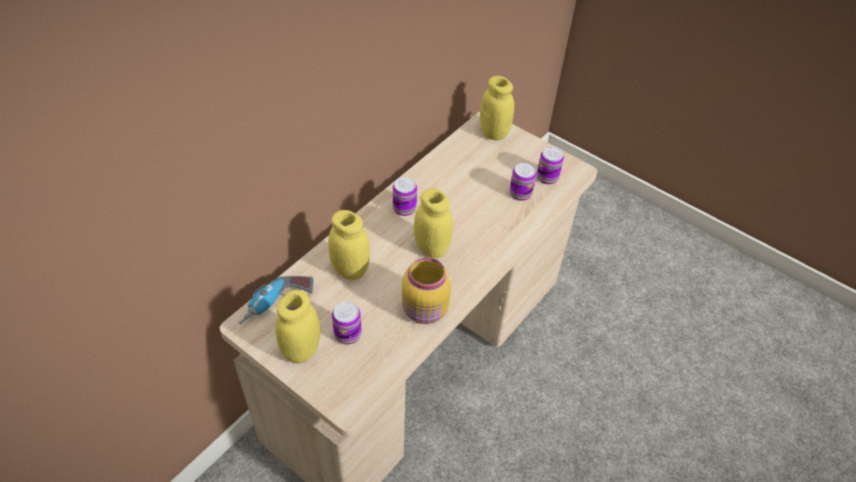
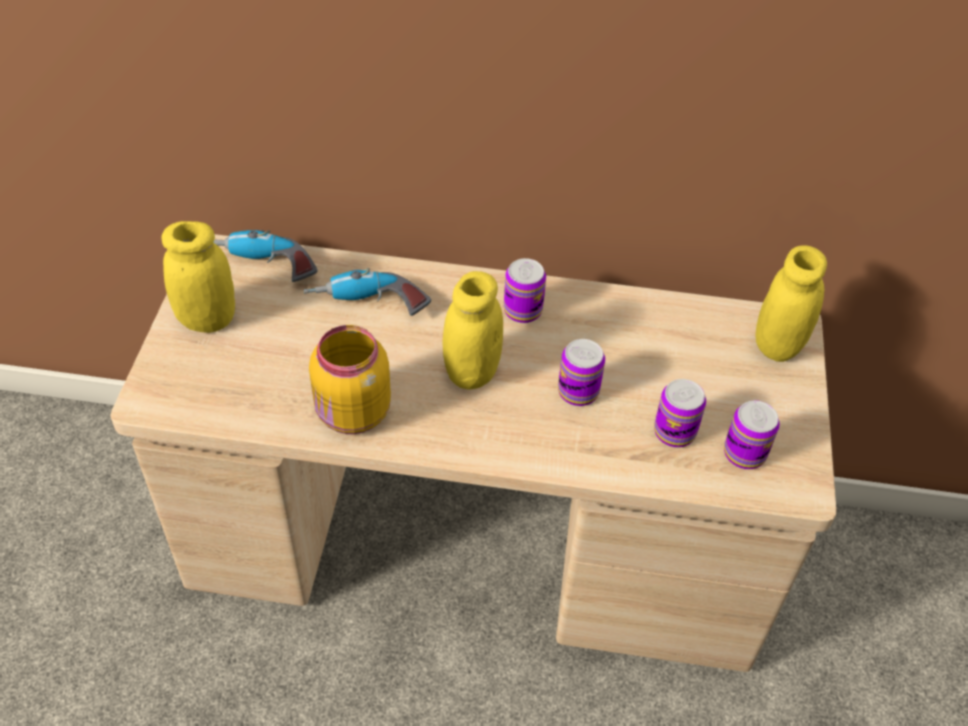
camera: 60 degrees right, 0 degrees up
(347, 334) = (259, 351): can -> can (578, 392)
(350, 270) = (368, 305): yellow jar -> power drill

